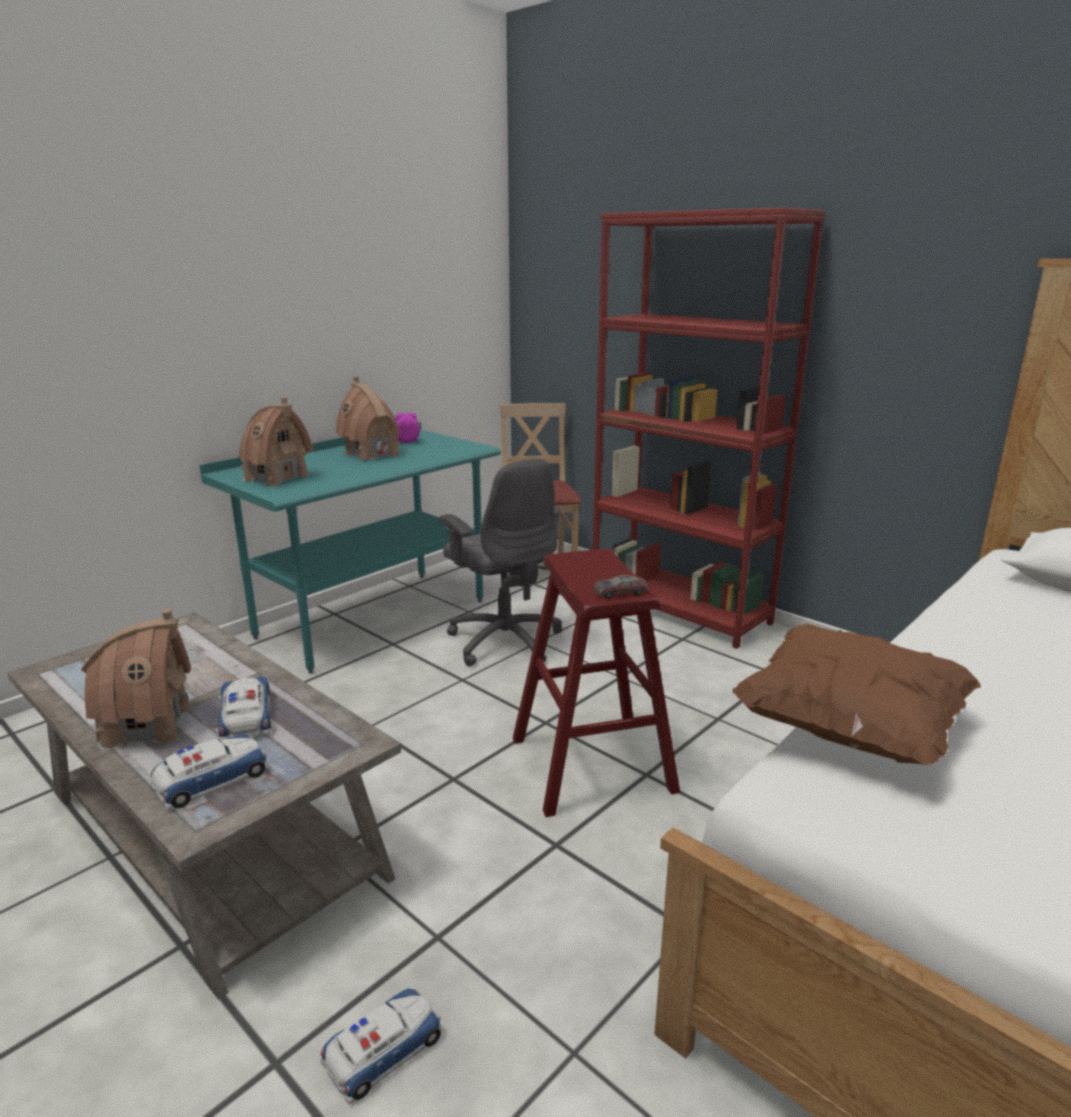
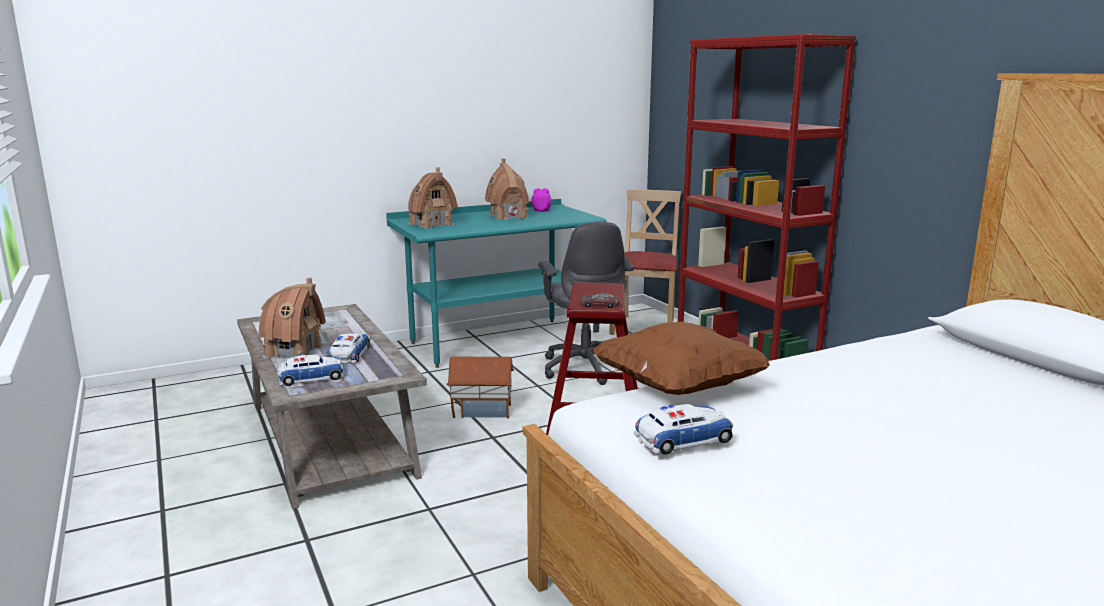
camera: 20 degrees right, 5 degrees down
(383, 1050) = (366, 548): toy car -> toy car (683, 439)
(412, 734) = (481, 410): none -> toy house

